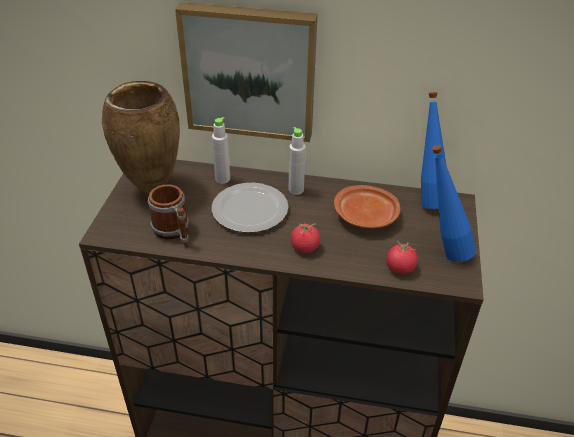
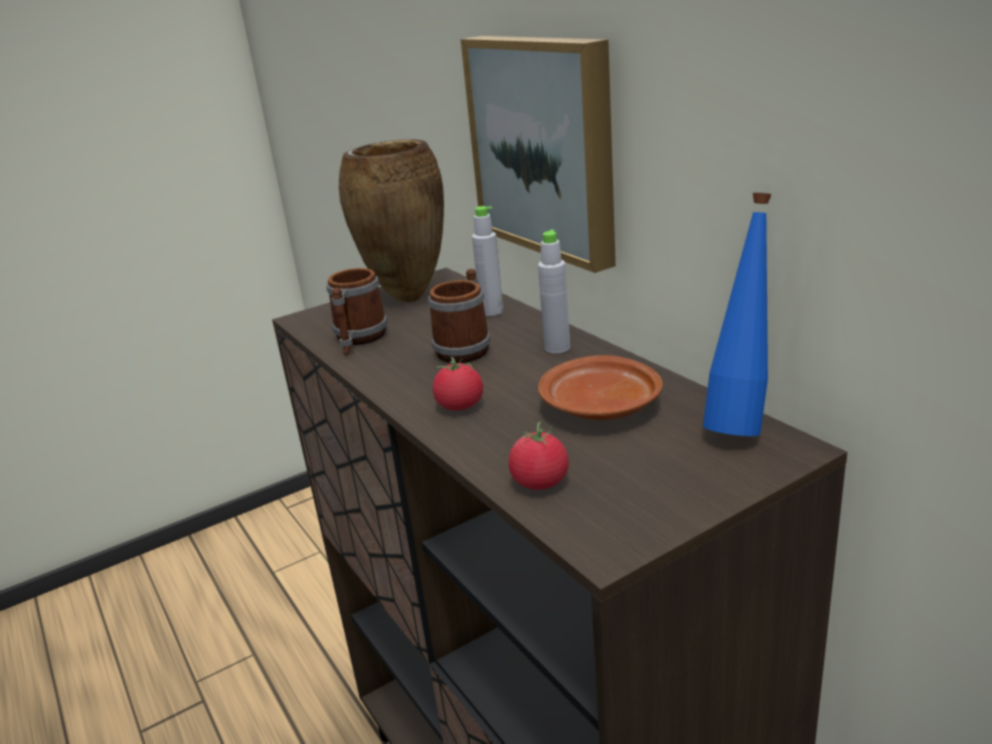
camera: 50 degrees right, 15 degrees down
(248, 209) = (466, 347): plate -> mug
(442, 250) = (645, 494): blue bottle -> none

